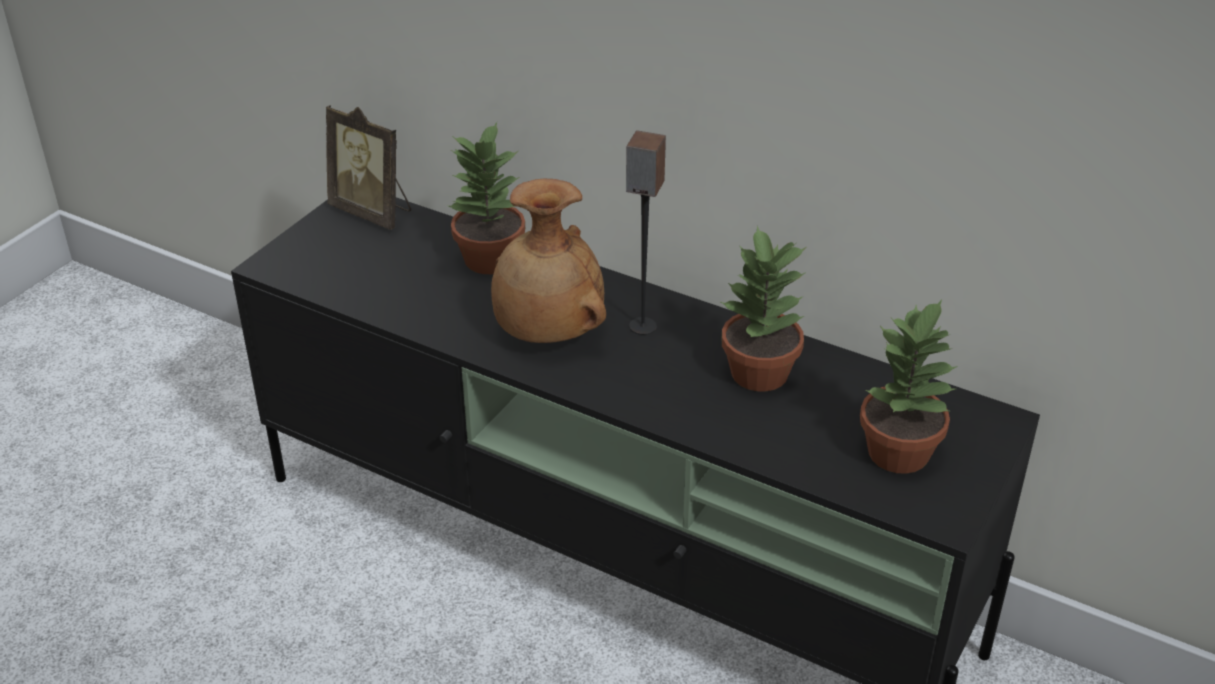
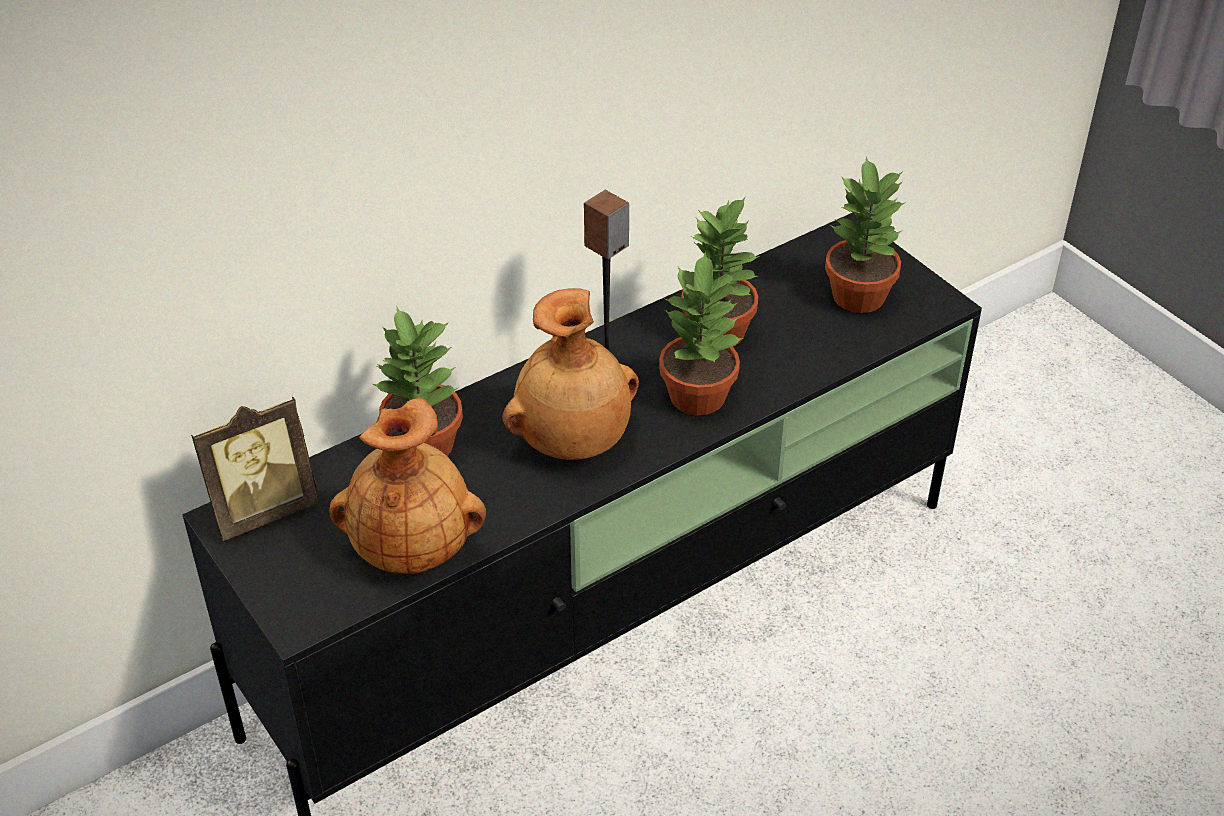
camera: 65 degrees left, 5 degrees up
(374, 290) = (413, 546): none -> brown vase
(660, 386) = (699, 395): none -> potted plant

